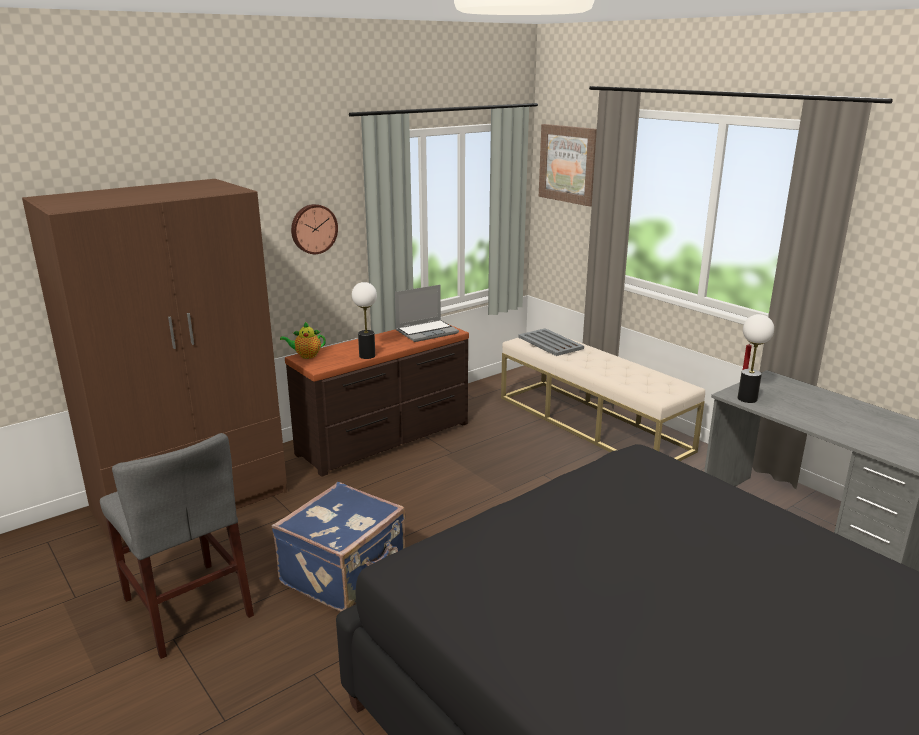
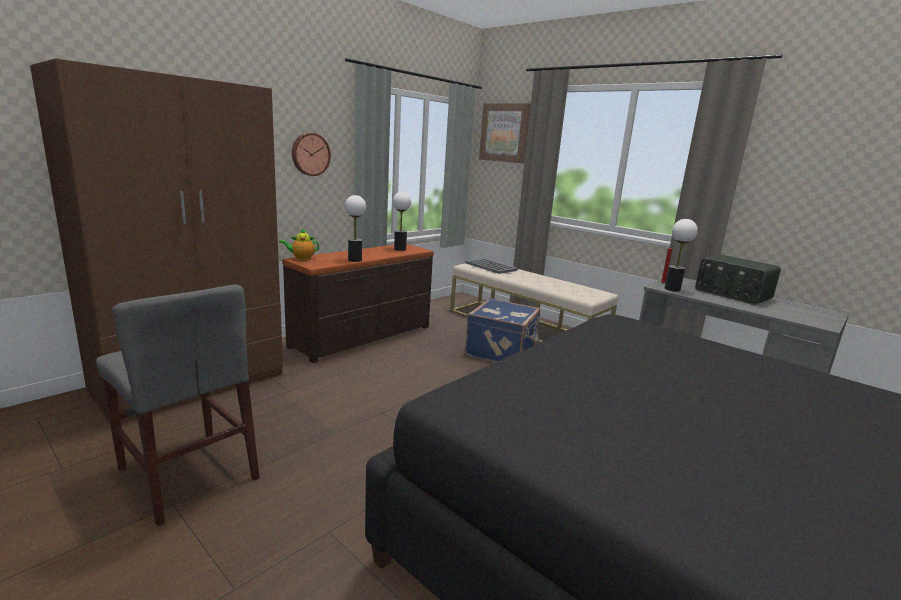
camera: 10 degrees left, 5 degrees down
(345, 573) = (346, 438): blue suitcase -> blue suitcase (502, 351)
(427, 332) = (400, 249): laptop -> table lamp
(825, 406) = (732, 294): none -> radio

